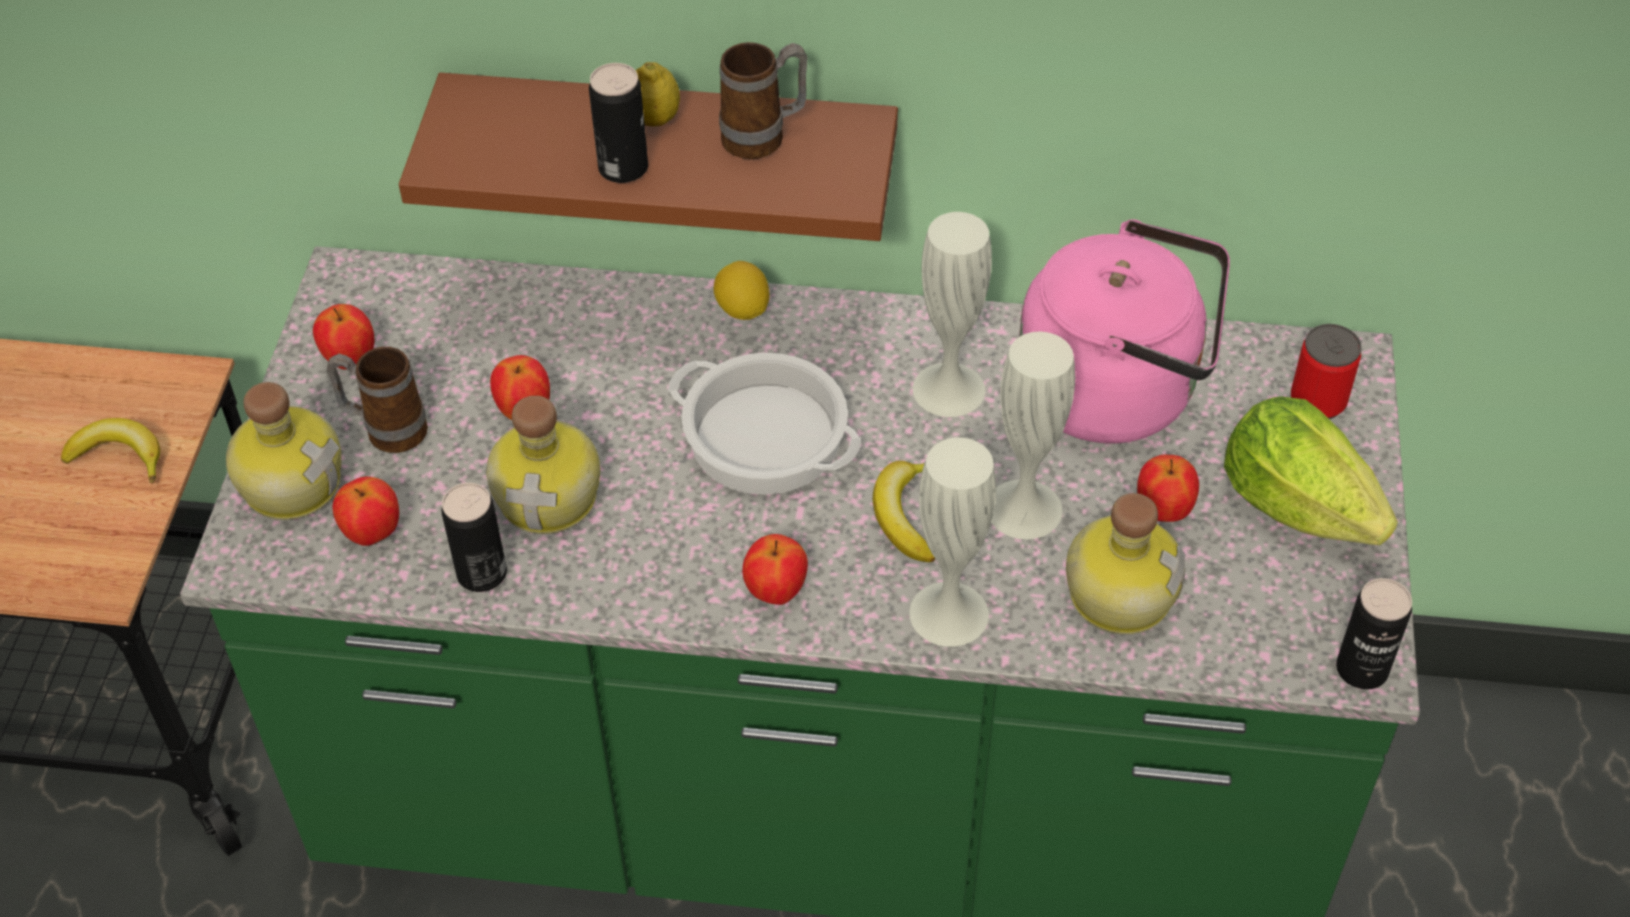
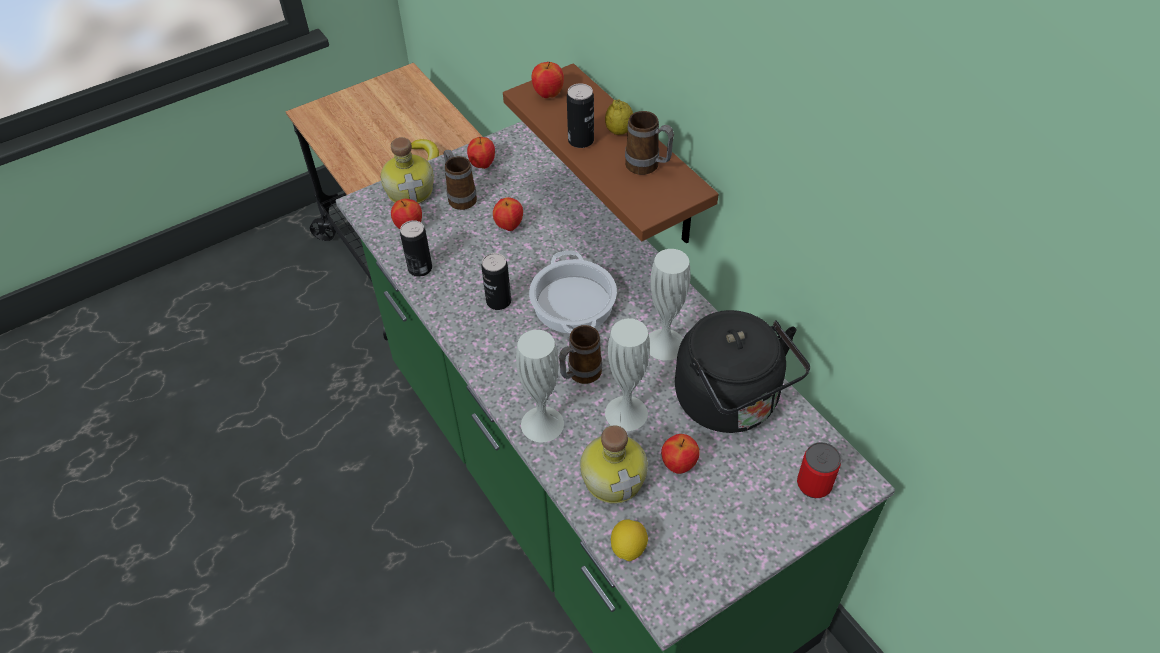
camera: 50 degrees right, 0 degrees up
(551, 496) = (476, 262): bottle -> none
(742, 310) = (632, 251): lemon -> lemon (628, 548)
(776, 592) = (497, 360): apple -> apple (548, 94)
(905, 516) = (579, 375): banana -> mug
(1117, 391) = (731, 403): pink kettle -> black kettle
(1297, 504) = (739, 515): lettuce -> none
(1362, 669) = (665, 604): can -> can (498, 301)

